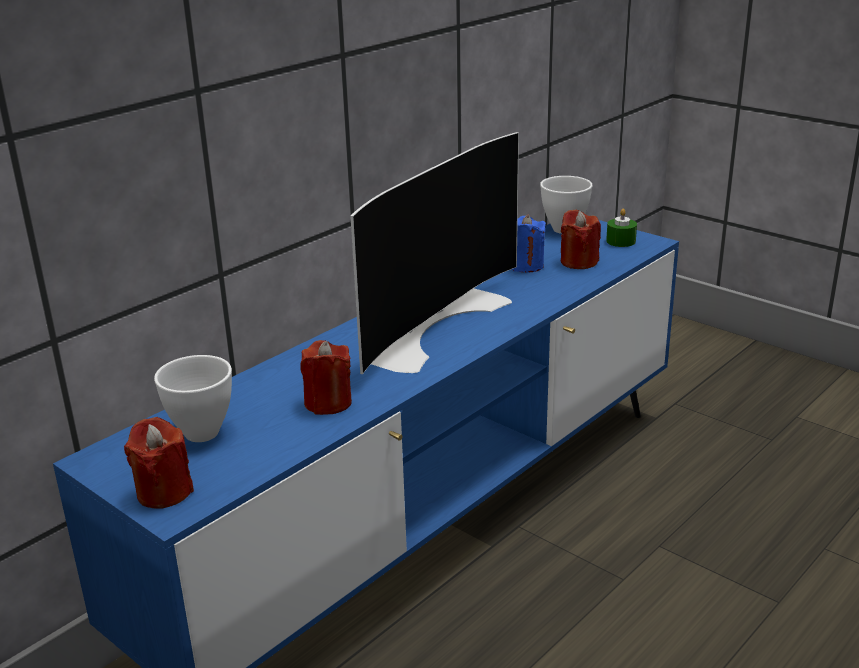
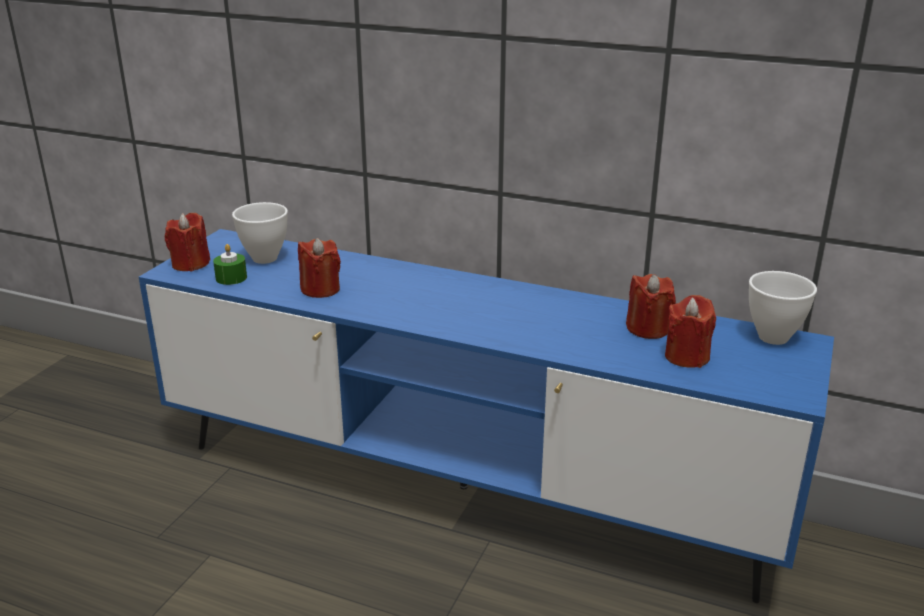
camera: 70 degrees right, 0 degrees up
(431, 324) = (478, 304): television -> none
(525, 265) = (647, 329): blue candle -> red candle
(621, 241) = (776, 376): green candle -> green candle (231, 278)

